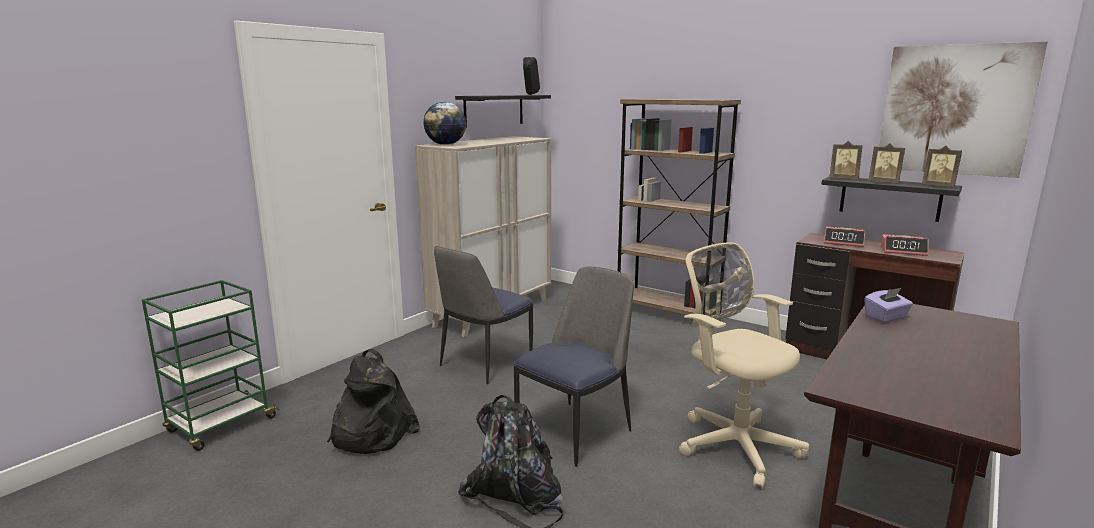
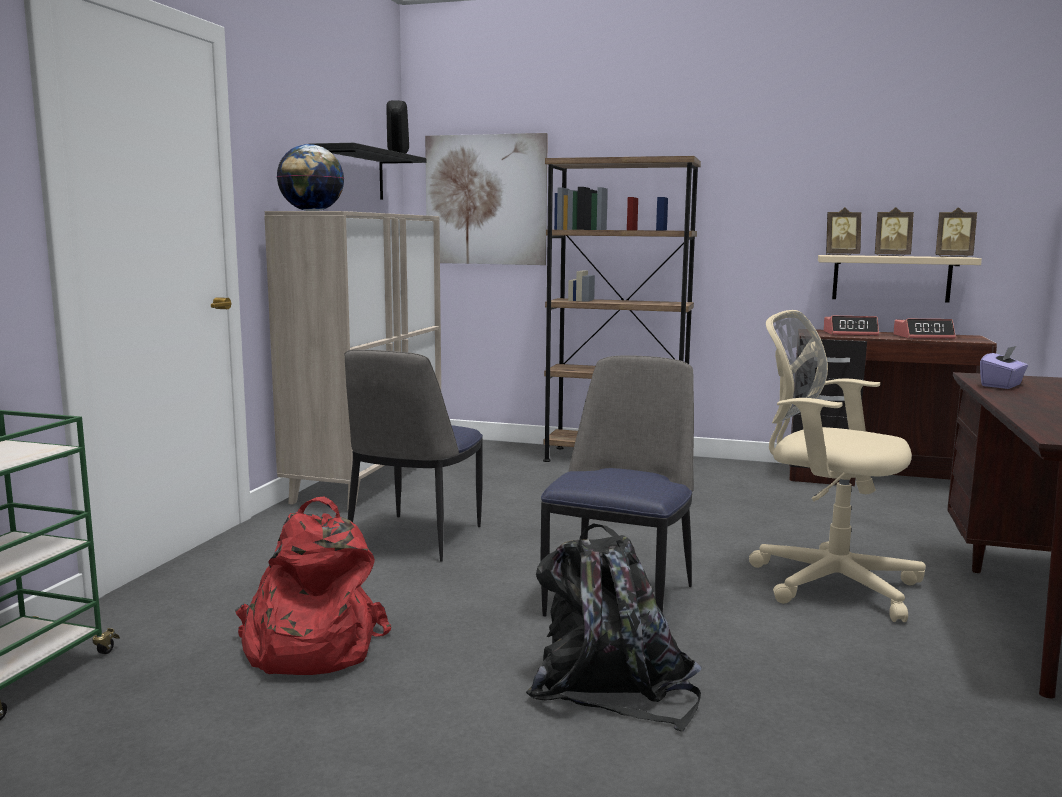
camera: 20 degrees left, 5 degrees down
(370, 433) = (308, 647): black backpack -> red backpack
(889, 198) = (891, 278): black shelf -> beige shelf
(954, 110) = (958, 168): picture -> picture (486, 200)

